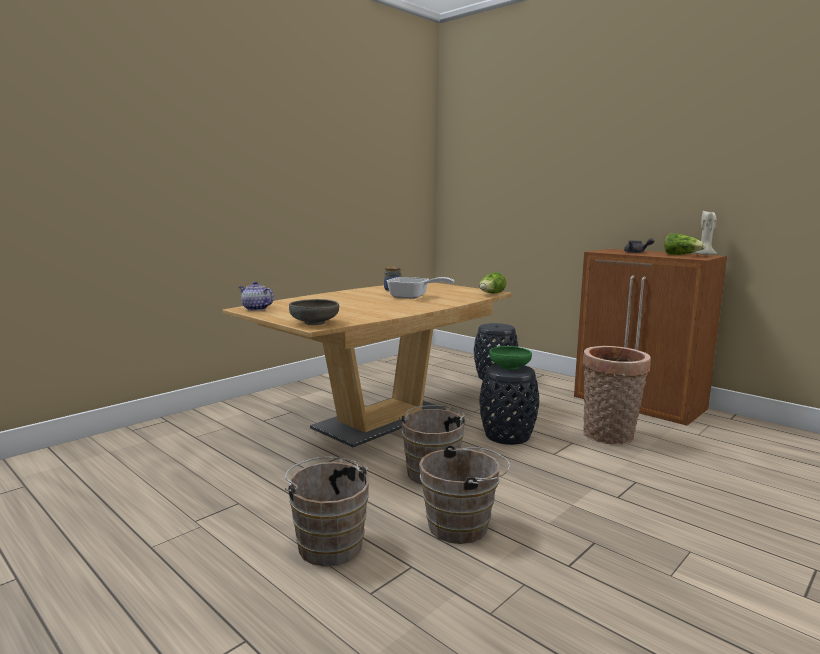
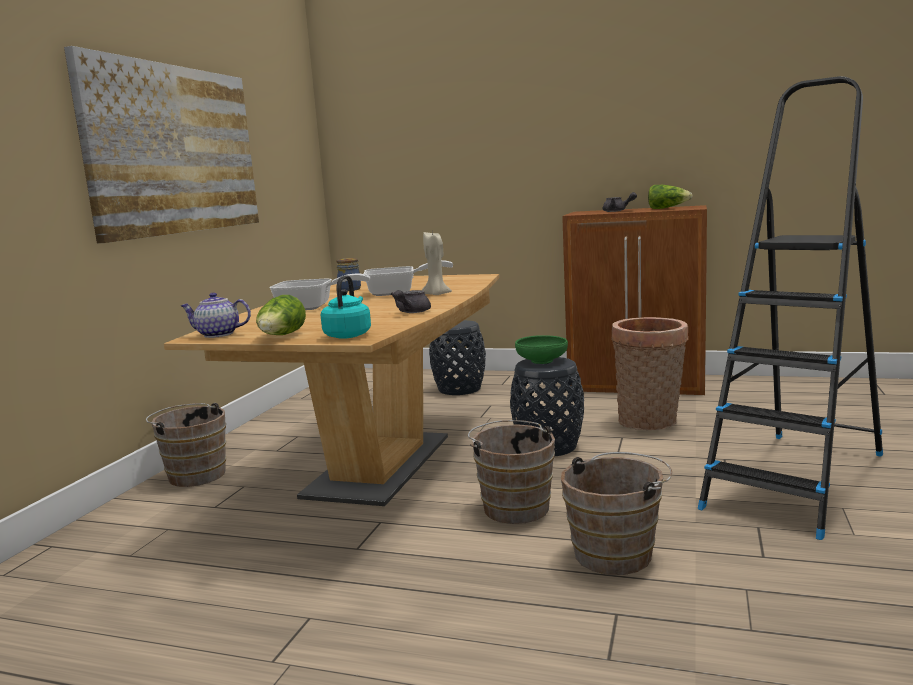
camera: 25 degrees left, 0 degrees up
(301, 181) = (174, 150): none -> picture
(314, 323) = (348, 335): grey bowl -> turquoise kettle
(328, 543) = (491, 623): brown bucket -> brown bucket (194, 474)
(341, 299) = (312, 307): none -> frying pan
(384, 313) = (411, 312): none -> grey teapot
(491, 294) = (481, 278): lettuce -> lettuce (281, 336)
(677, 516) = (796, 480): none -> black step ladder
(704, 255) = (685, 206): beige candle -> beige candle (436, 294)

